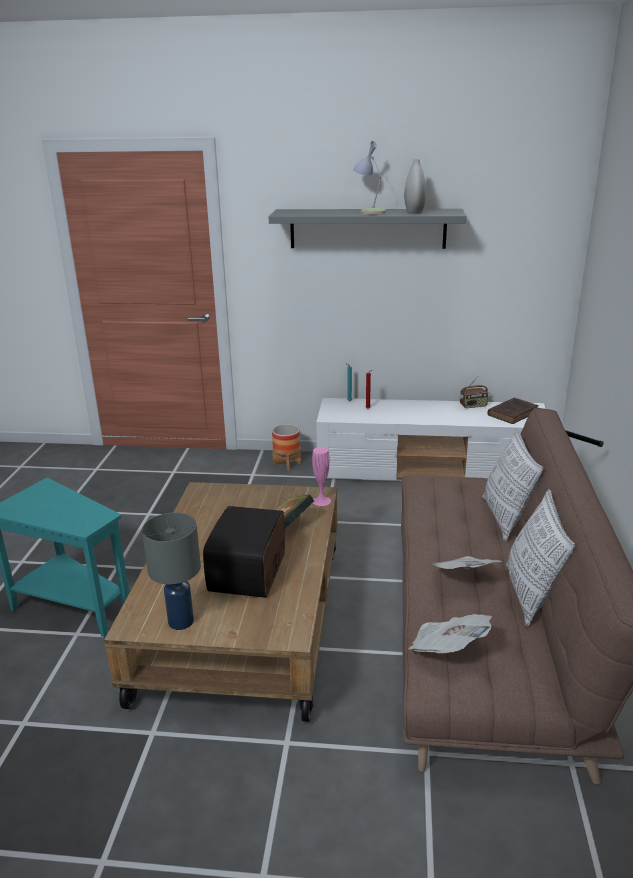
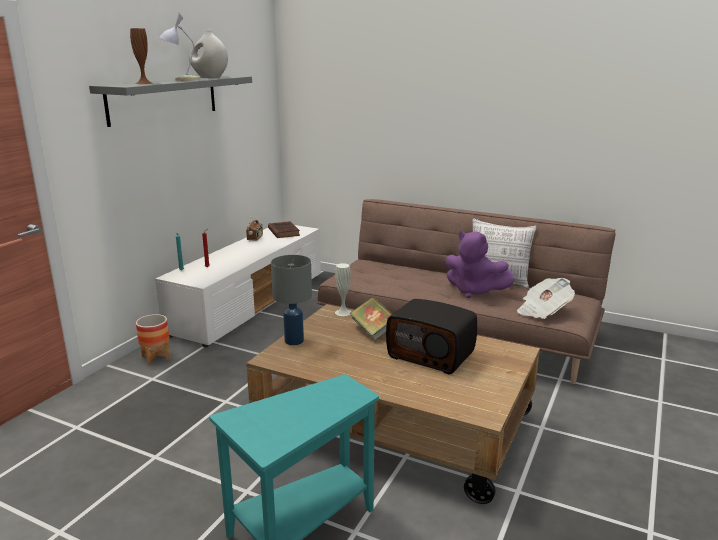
camera: 70 degrees left, 5 degrees down
(181, 621) = (486, 391): grey table lamp -> grey table lamp (293, 340)
(310, 213) = (144, 83): none -> brown vase
(321, 501) = (343, 312): pink vase -> white vase
(465, 578) = (474, 291): newspaper -> purple plush toy
(506, 518) = (411, 268): pillow -> none

